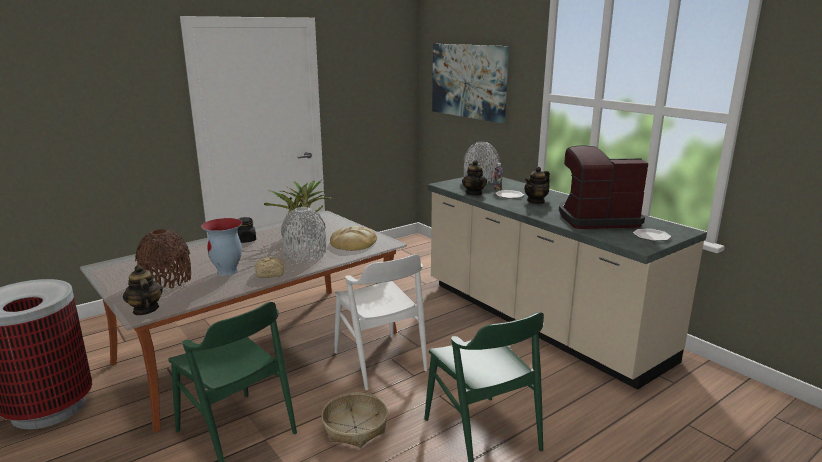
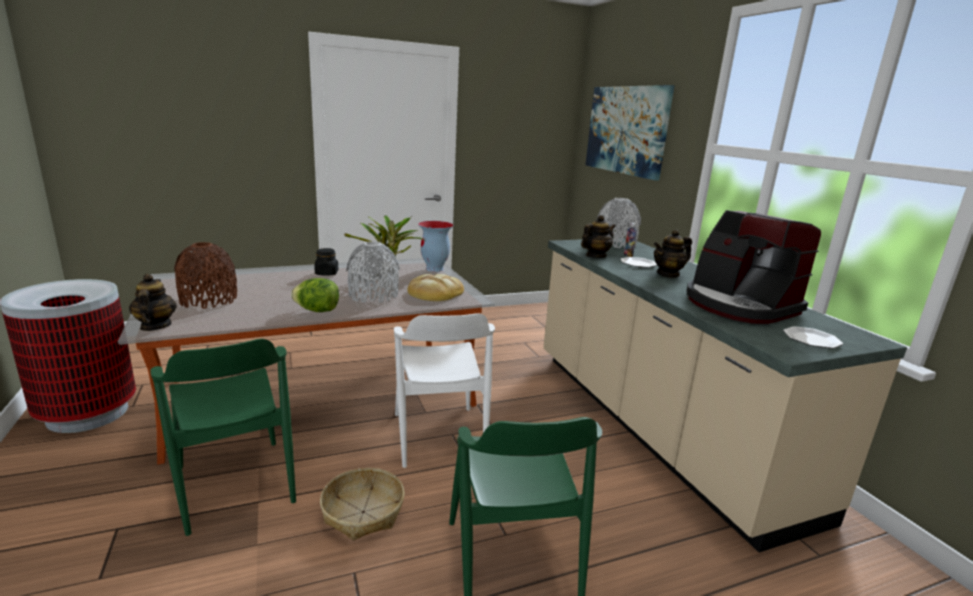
camera: 15 degrees right, 0 degrees up
(227, 272) = (276, 301): vase -> vase (435, 269)
(271, 274) = (317, 310): bread -> lettuce
(474, 193) = (595, 256): teapot -> teapot turned 135 degrees counterclockwise
(596, 219) = (739, 305): coffee machine -> coffee machine turned 135 degrees counterclockwise

